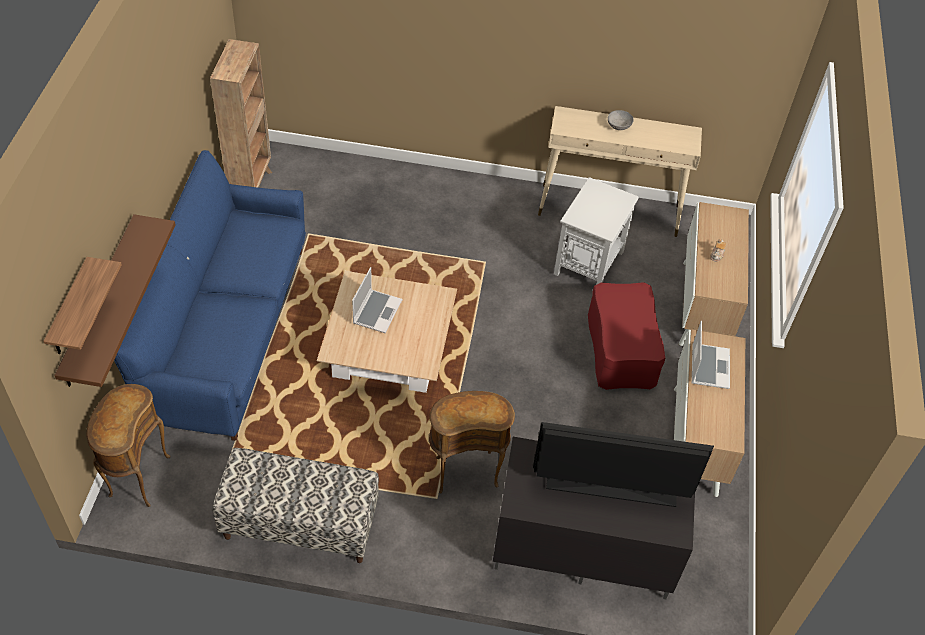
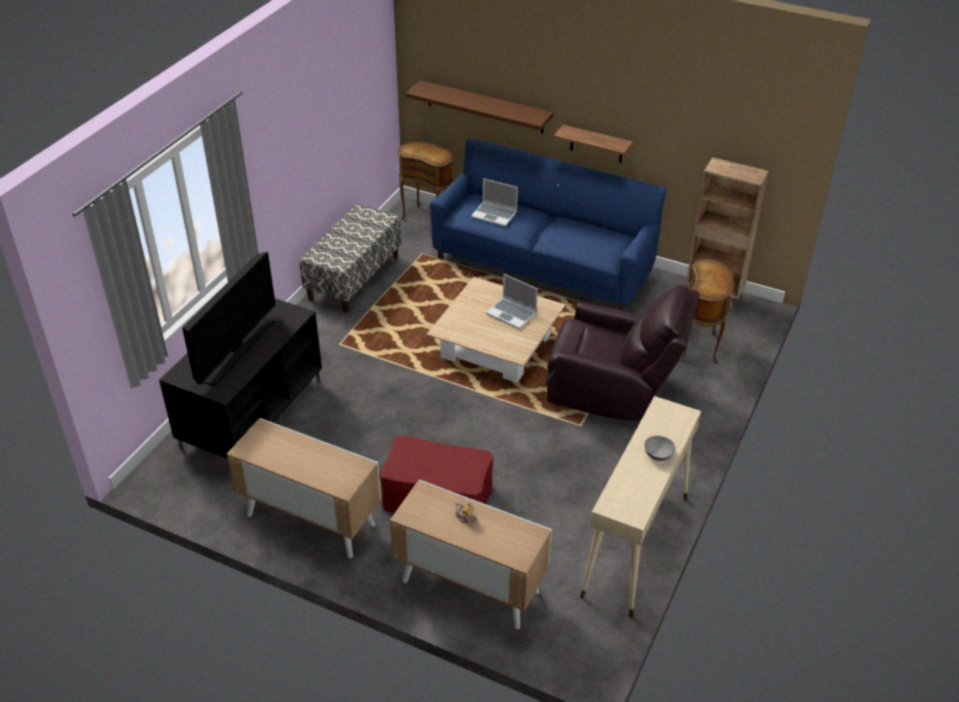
camera: 110 degrees right, 10 degrees down
(69, 310) = (453, 69): shelf -> shelf (596, 144)
(427, 244) = (613, 391): none -> brown armchair
(465, 470) = (356, 365): brown side table -> brown side table (700, 347)
(589, 262) = (560, 506): white side table -> none
(709, 366) = (328, 461): laptop -> laptop (495, 215)

